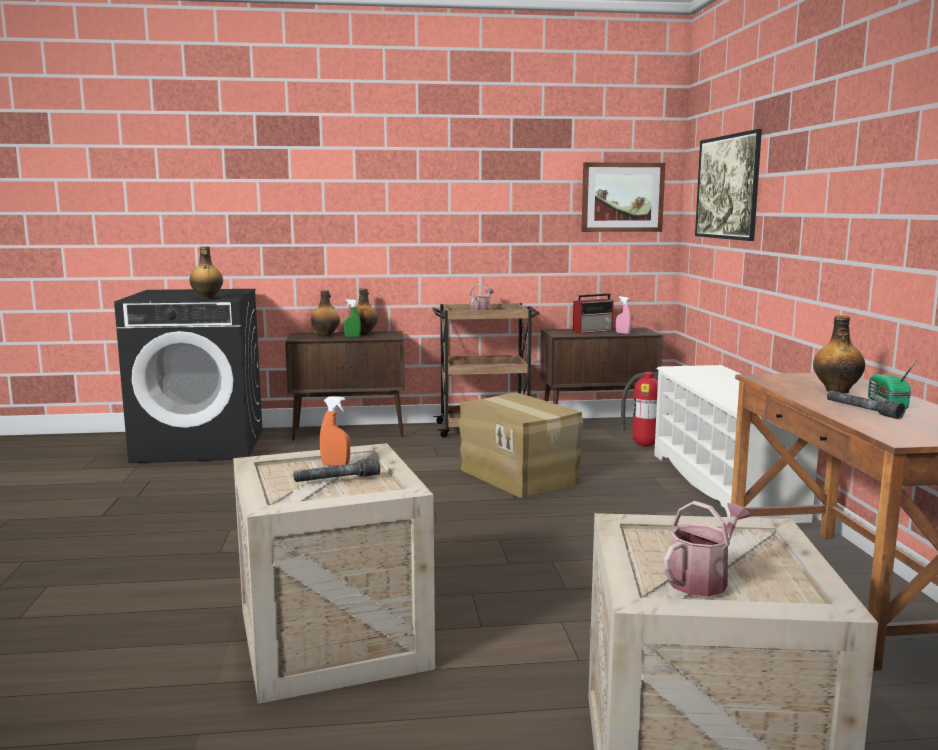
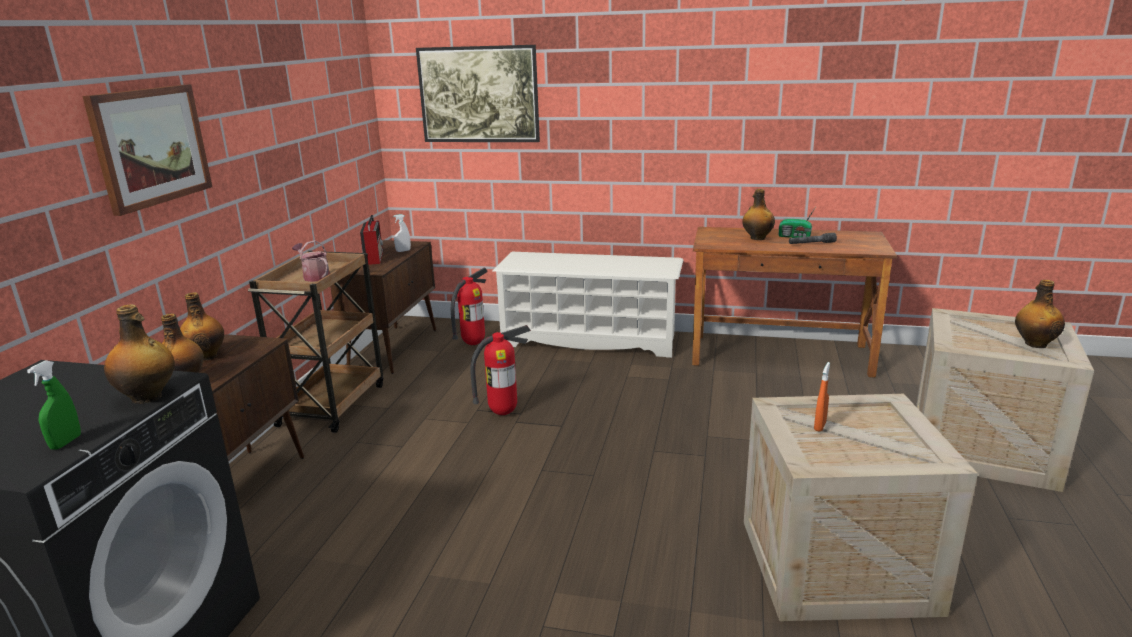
camera: 70 degrees left, 10 degrees up
(337, 479) = (864, 428): grey flashlight -> none
(352, 337) = (223, 365): green spray bottle -> green spray bottle (66, 442)
(519, 476) = (503, 412): cardboard box -> fire extinguisher
(622, 197) = (346, 110): picture -> picture (151, 146)
(622, 333) = (403, 251): pink spray bottle -> white spray bottle
(703, 580) = (1034, 344): watering can -> bottle

